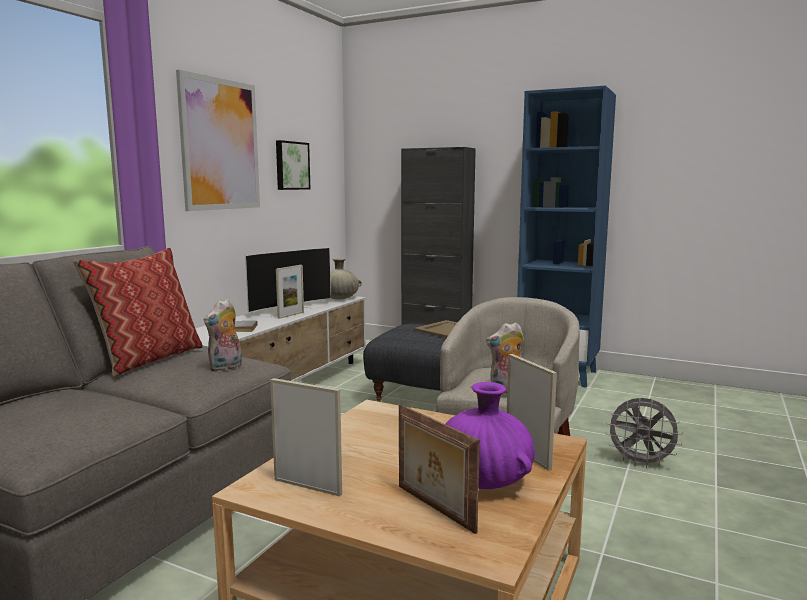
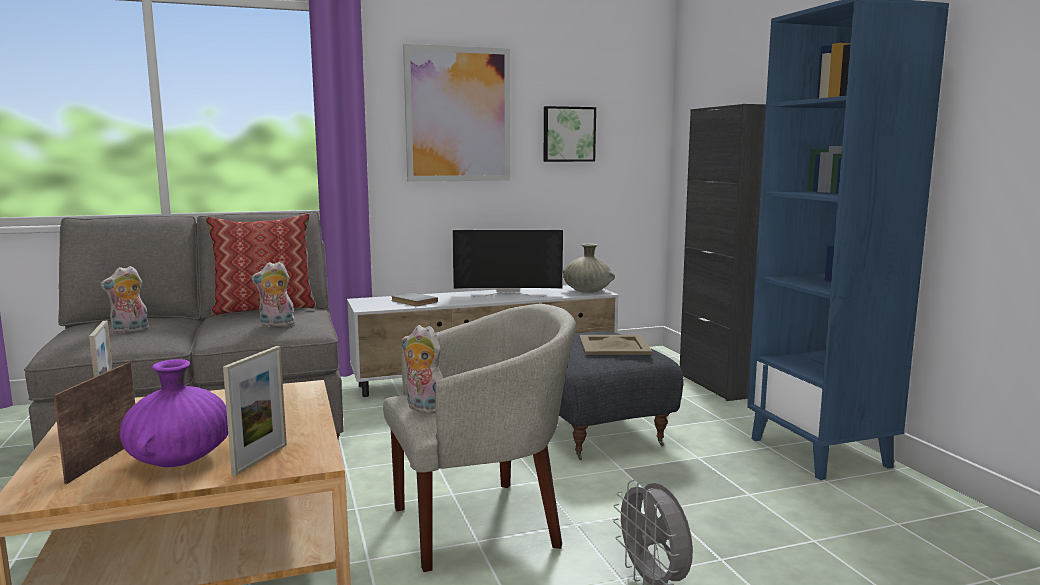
camera: 45 degrees right, 0 degrees up
(68, 414) = (129, 331): none -> plush toy
(291, 315) = (491, 299): picture frame -> none

